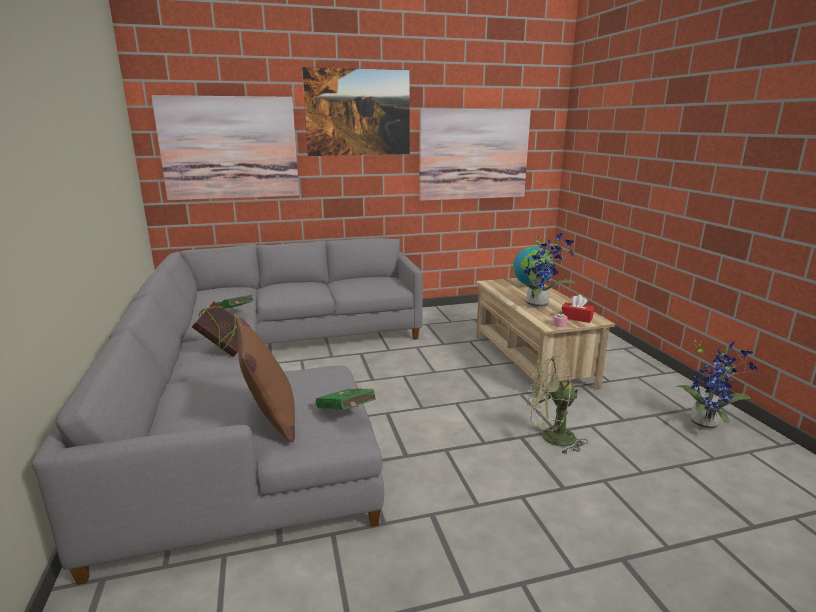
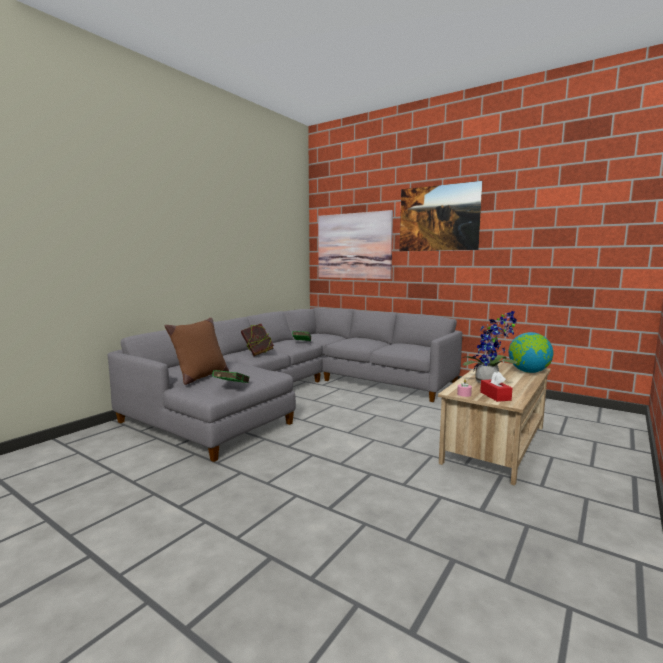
camera: 50 degrees right, 10 degrees down
(473, 154) = (544, 250): picture -> none
(551, 438) = (388, 485): green fan -> none
(706, 423) = (576, 562): potted plant -> none

